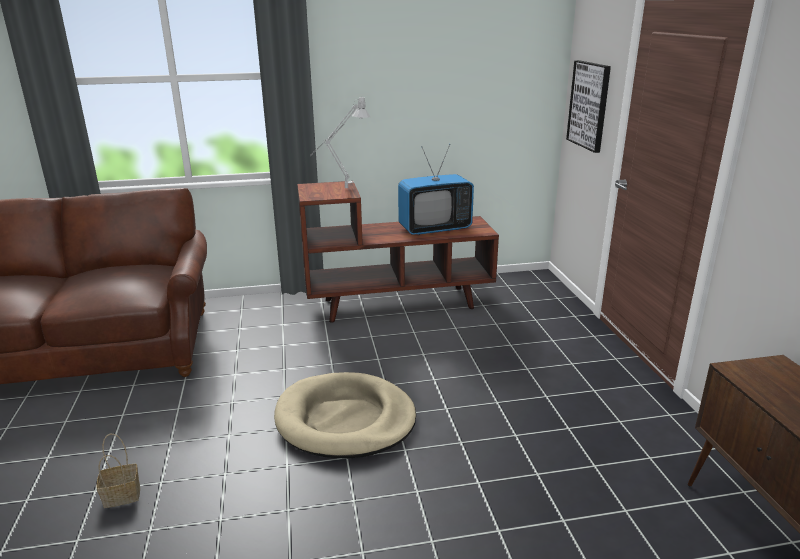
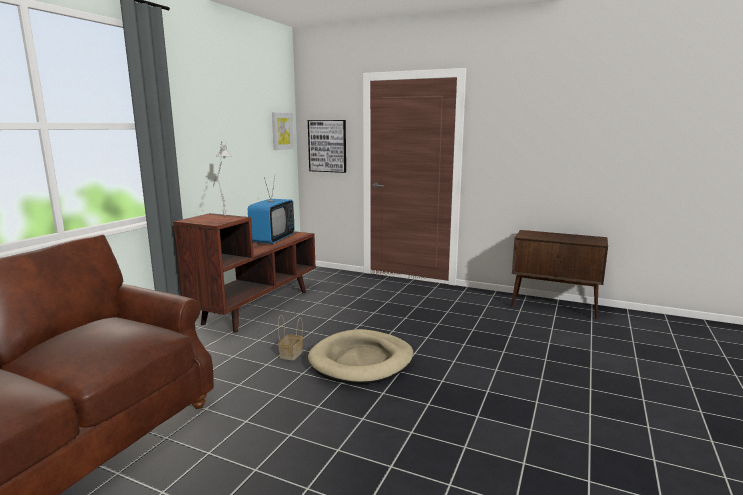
camera: 55 degrees left, 10 degrees down
(120, 496) = (332, 474): basket -> basket (291, 355)
(530, 76) = (282, 131): none -> picture

